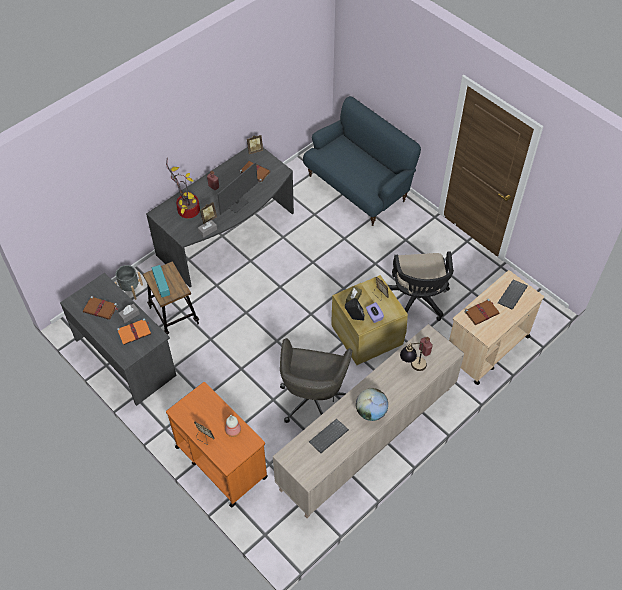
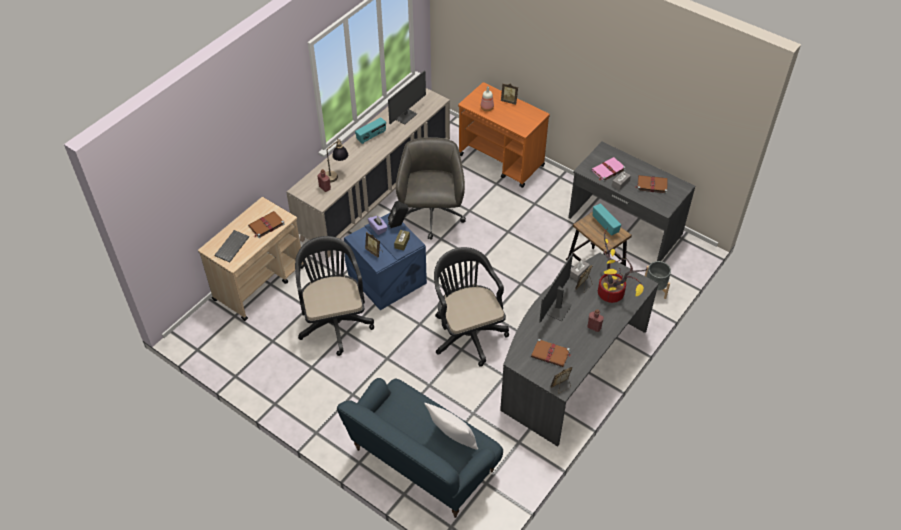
camera: 170 degrees right, 5 degrees down
(135, 332) = (608, 170): orange book -> pink book
(304, 275) = (467, 332): none -> black office chair
(328, 437) = (405, 116): keyboard -> monitor
(338, 159) = (452, 438): none -> white pillow
(367, 333) = (387, 280): beige storage box -> blue storage box
(371, 412) = (371, 136): globe -> radio

